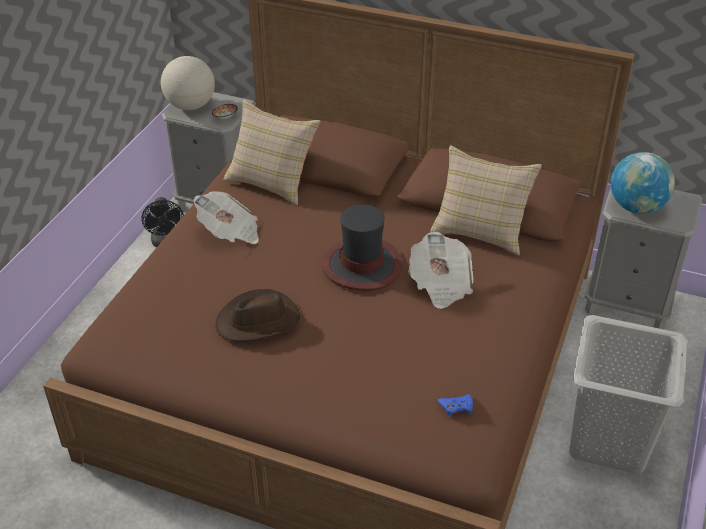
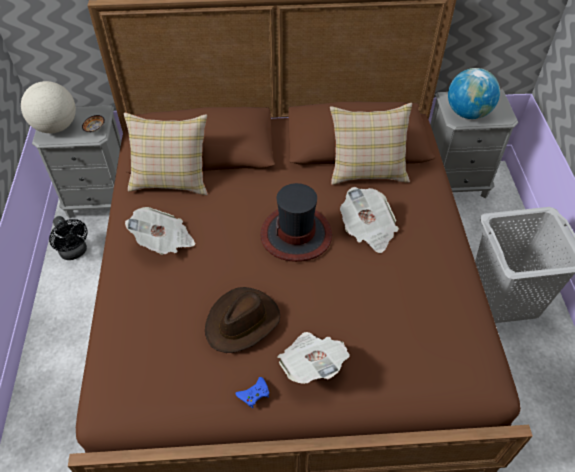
camera: 25 degrees left, 10 degrees up
(300, 377) = (311, 364): none -> newspaper
(456, 407) = (449, 340): blue game controller -> blue game controller (254, 394)

